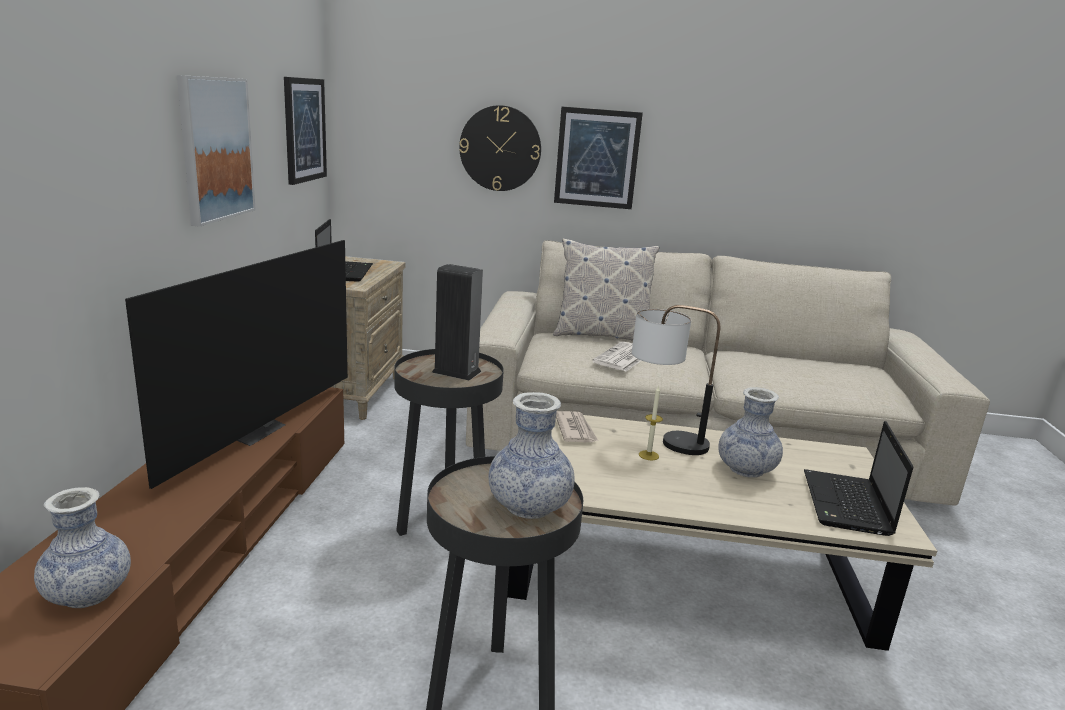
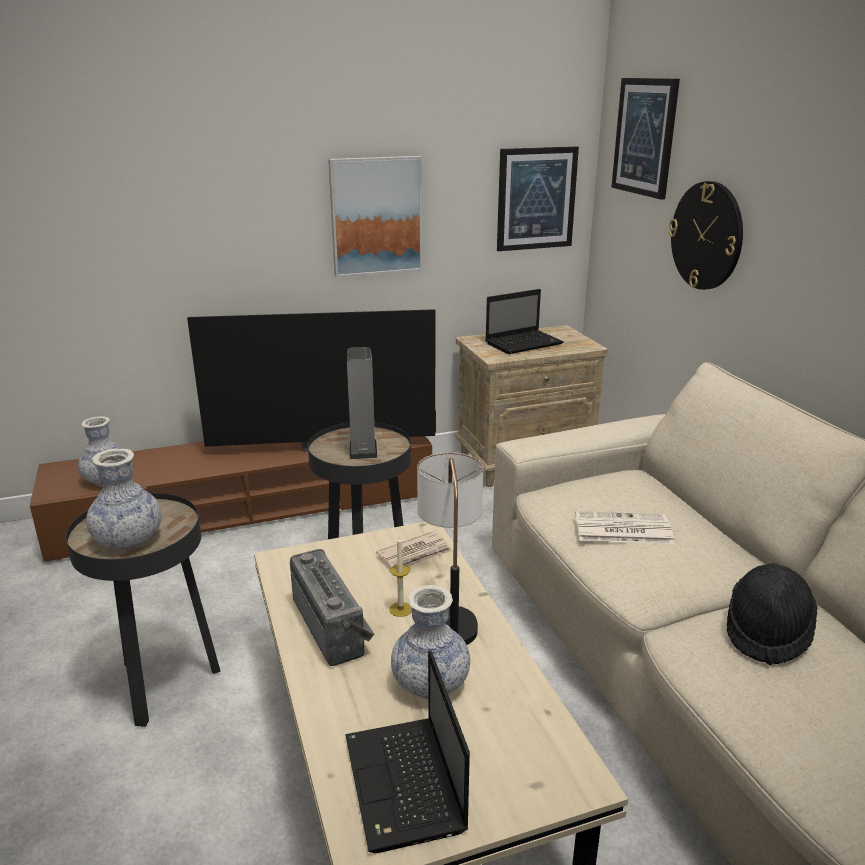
camera: 65 degrees right, 5 degrees up
(597, 158) = (797, 264): picture -> picture (645, 137)
(601, 335) = (686, 501): pillow -> none
(653, 486) = (334, 626): none -> radio
(756, 365) = (767, 632): none -> black hat
(847, 505) = (406, 786): laptop -> laptop turned 90 degrees counterclockwise

